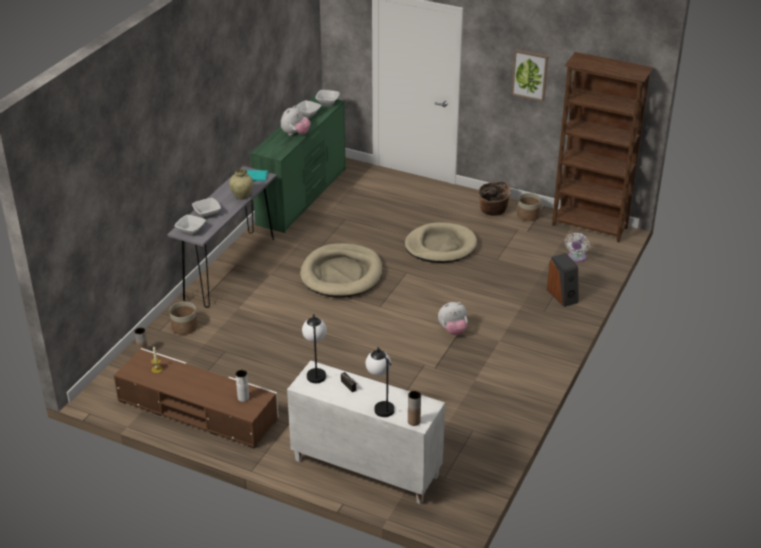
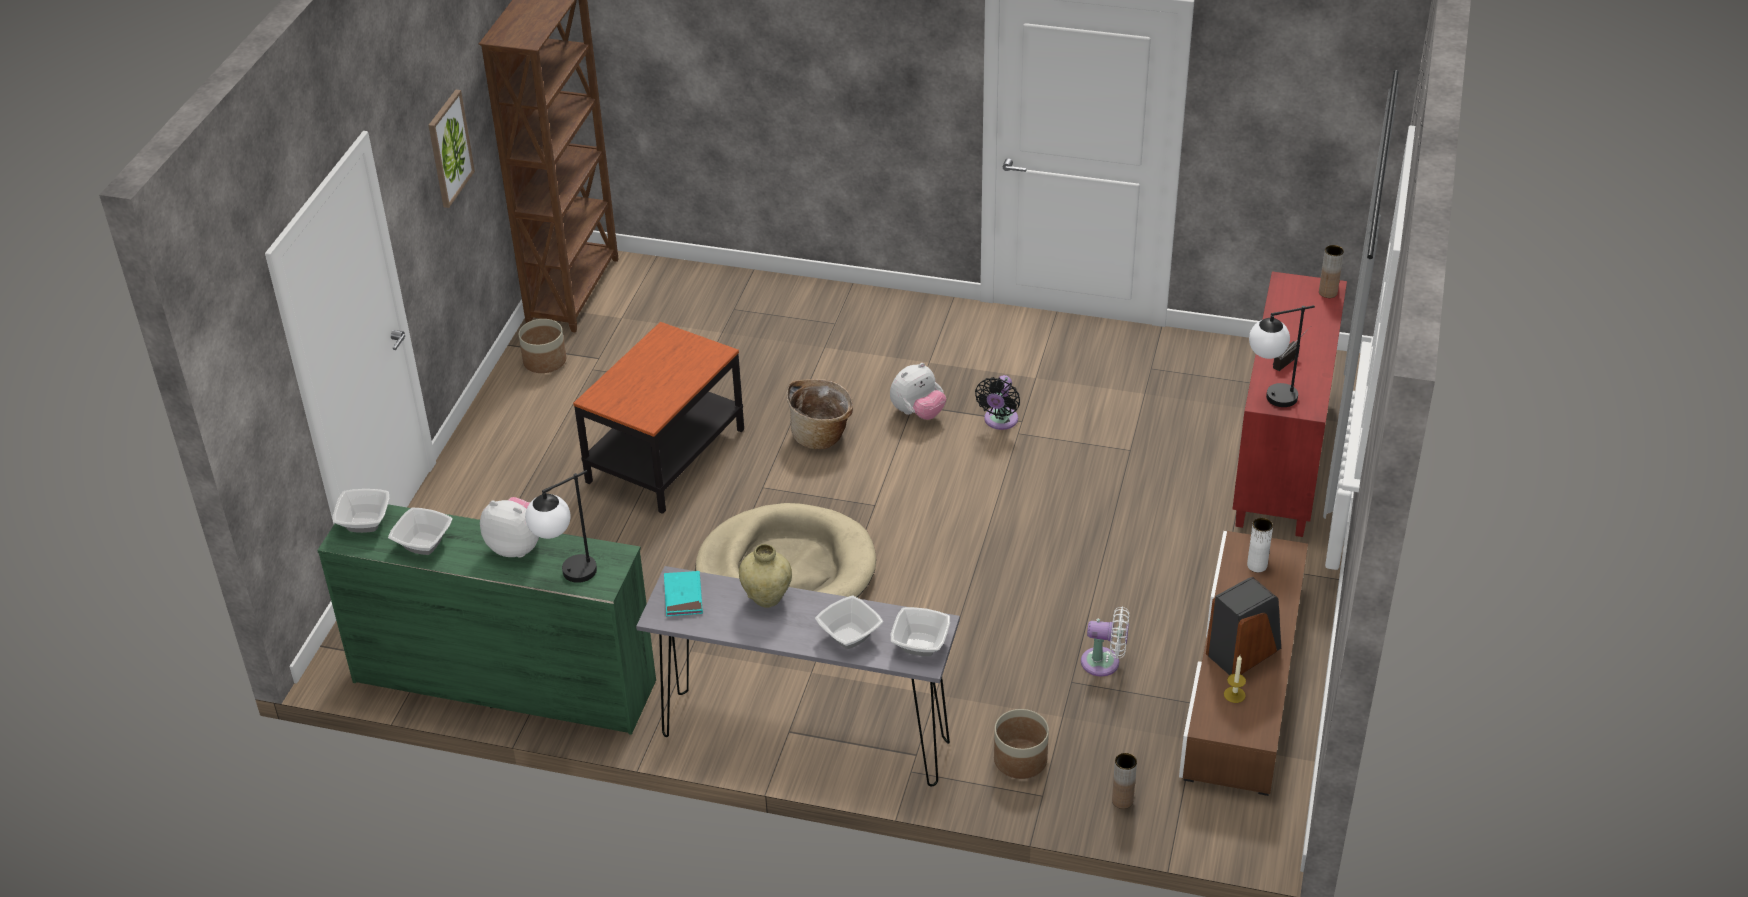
camera: 100 degrees left, 5 degrees up
(365, 468) = (1282, 462): white cabinet -> red cabinet
(380, 405) = (1311, 326): table lamp -> table lamp (567, 577)
(437, 359) = (999, 421): none -> black fan
(440, 246) = (666, 455): beige dog bed -> side table
(453, 330) = (918, 413): plush toy -> plush toy turned 75 degrees clockwise
(493, 211) = (535, 404): basket -> basket (821, 435)
(563, 295) = (787, 307): speaker -> speaker (1243, 652)
(576, 258) = (674, 300): white fan -> white fan (1104, 663)

